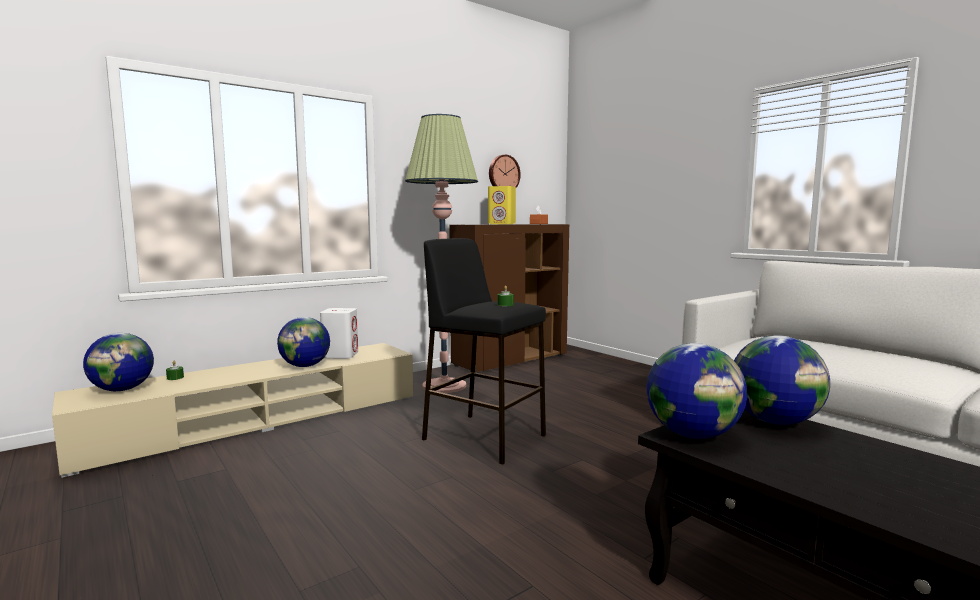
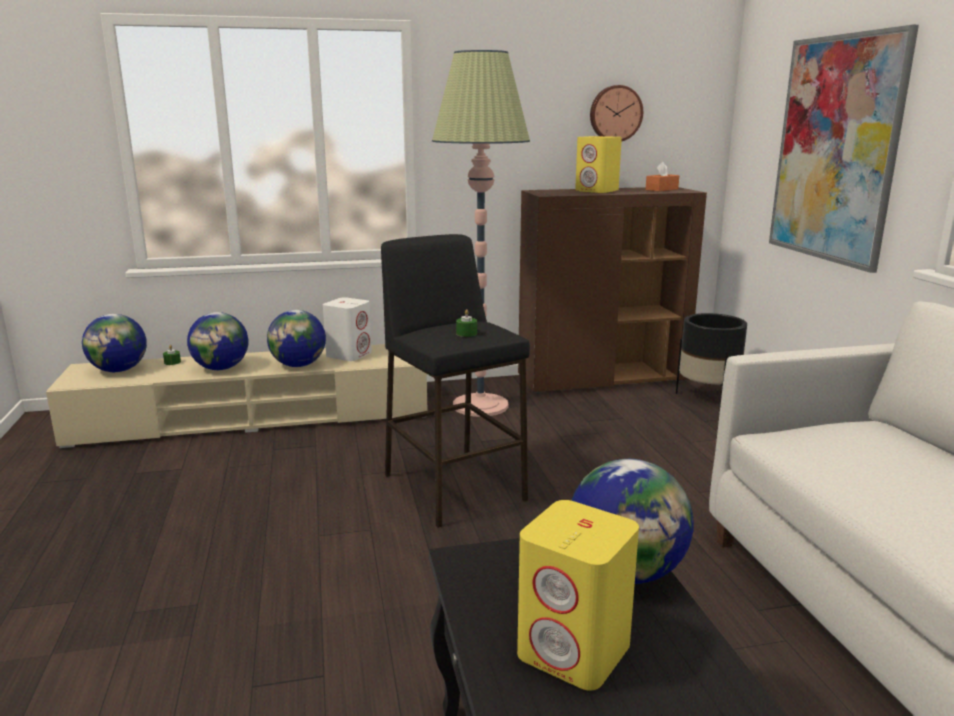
camera: 25 degrees right, 10 degrees up
(586, 361) = (707, 397): none -> black planter
(655, 191) = (835, 150): none -> picture
(693, 434) = (489, 565): globe -> globe (221, 368)
(826, 465) = (575, 651): none -> yellow speaker

